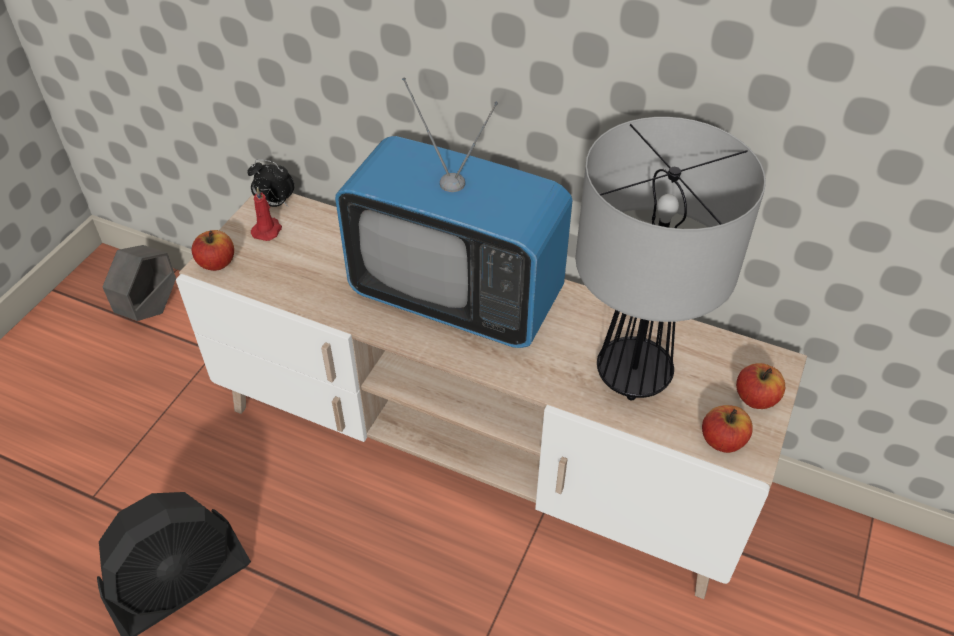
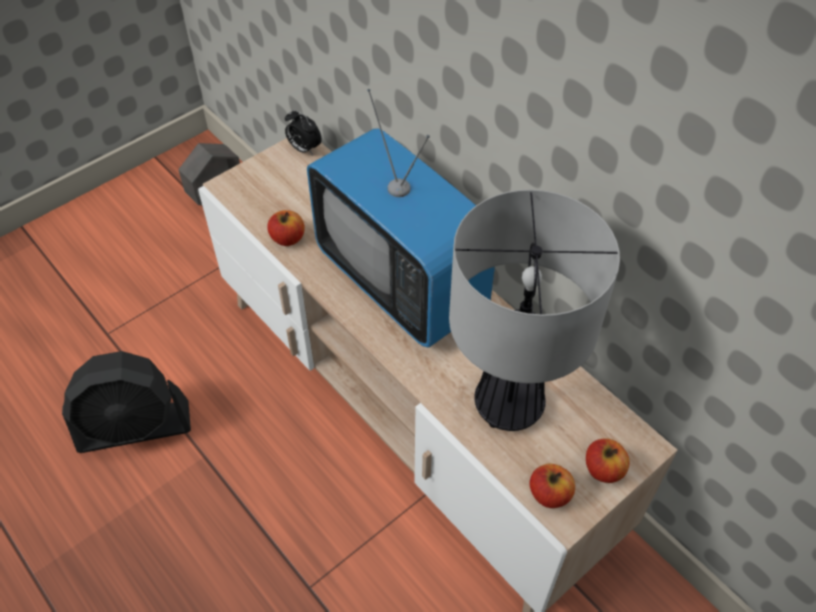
camera: 25 degrees right, 5 degrees up
(217, 263) = (233, 186): apple -> apple (287, 238)
(267, 230) = (286, 170): red candle -> none

